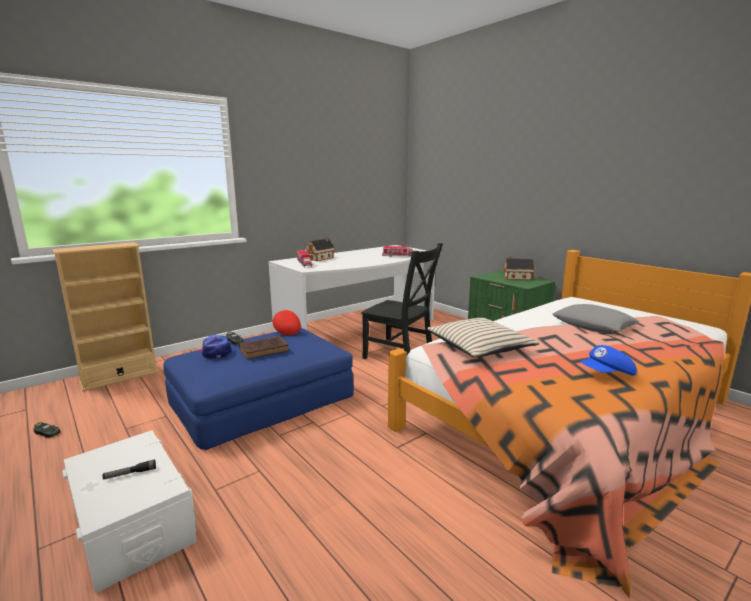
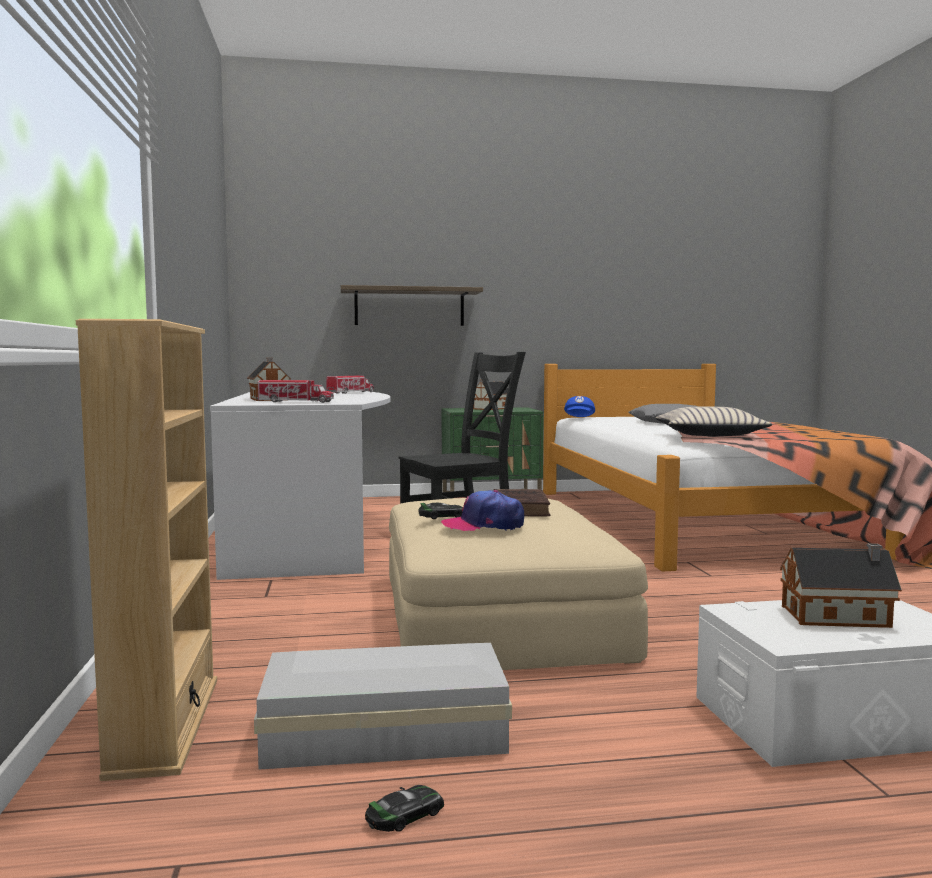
camera: 60 degrees left, 10 degrees down
(115, 410) = (381, 731): none -> white storage box
(130, 474) = (840, 617): flashlight -> toy house
(262, 399) = (499, 614): blue ottoman -> beige ottoman
(285, 330) = (434, 497): red cap -> none
(487, 199) = (409, 307): none -> shelf
(607, 375) = (803, 429): blue cap -> blue cap (580, 418)

